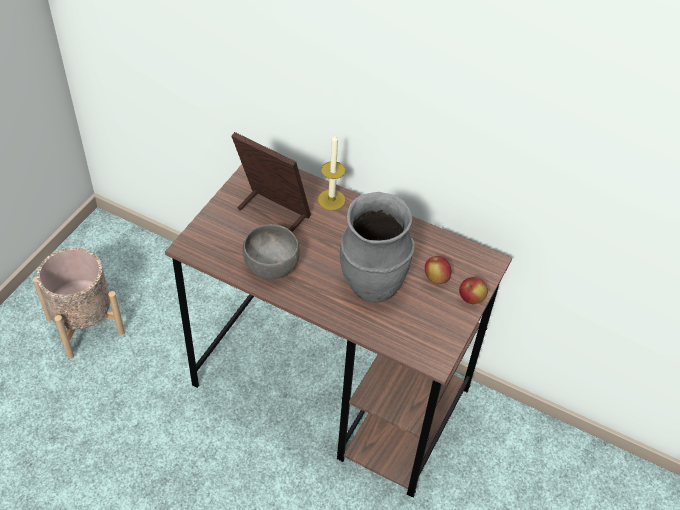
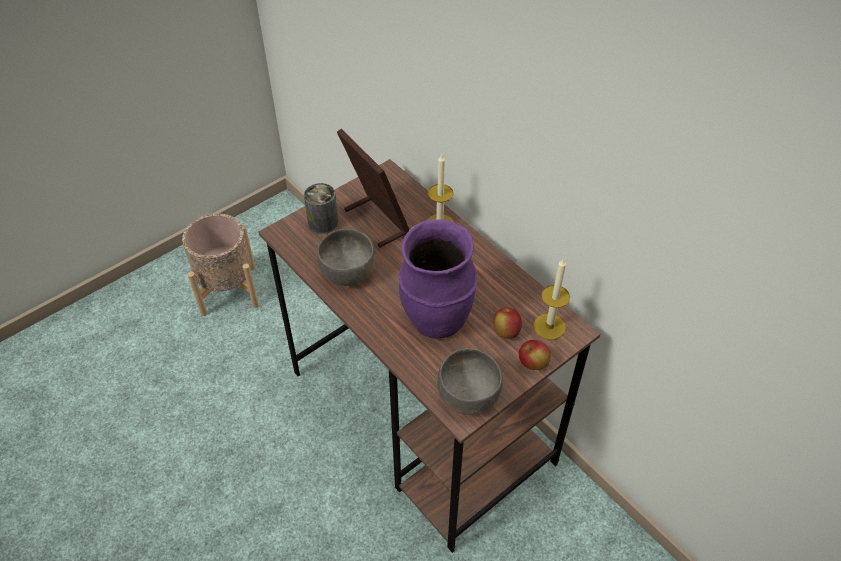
camera: 25 degrees right, 0 degrees up
(223, 226) = (323, 222): none -> can
(372, 285) = (436, 320): grey vase -> purple vase
(432, 341) = (468, 395): none -> grey bowl
(469, 263) = (549, 326): none -> candle

